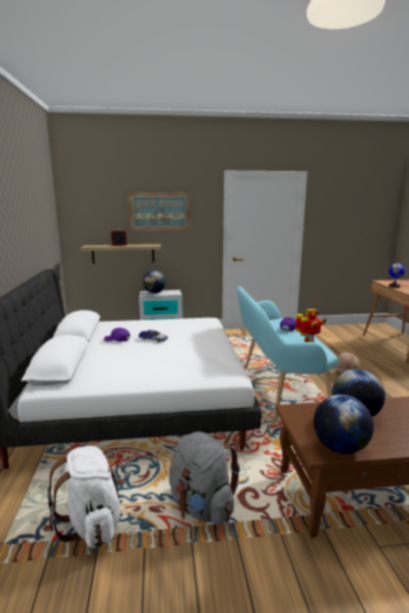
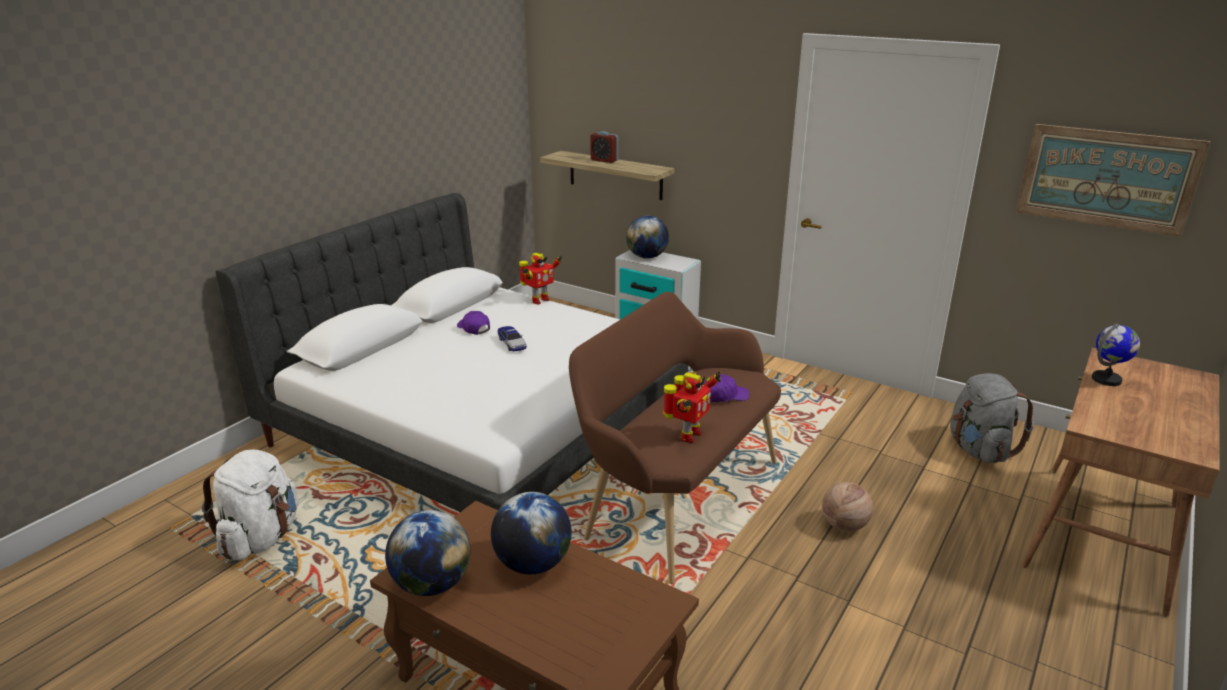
camera: 40 degrees right, 10 degrees up
(128, 321) = (539, 300): none -> toy robot
(160, 211) = (677, 107): picture -> picture (1106, 178)
(202, 506) = (358, 582): grey backpack -> grey backpack (979, 450)
(277, 390) = (675, 497): turquoise bench -> brown bench

